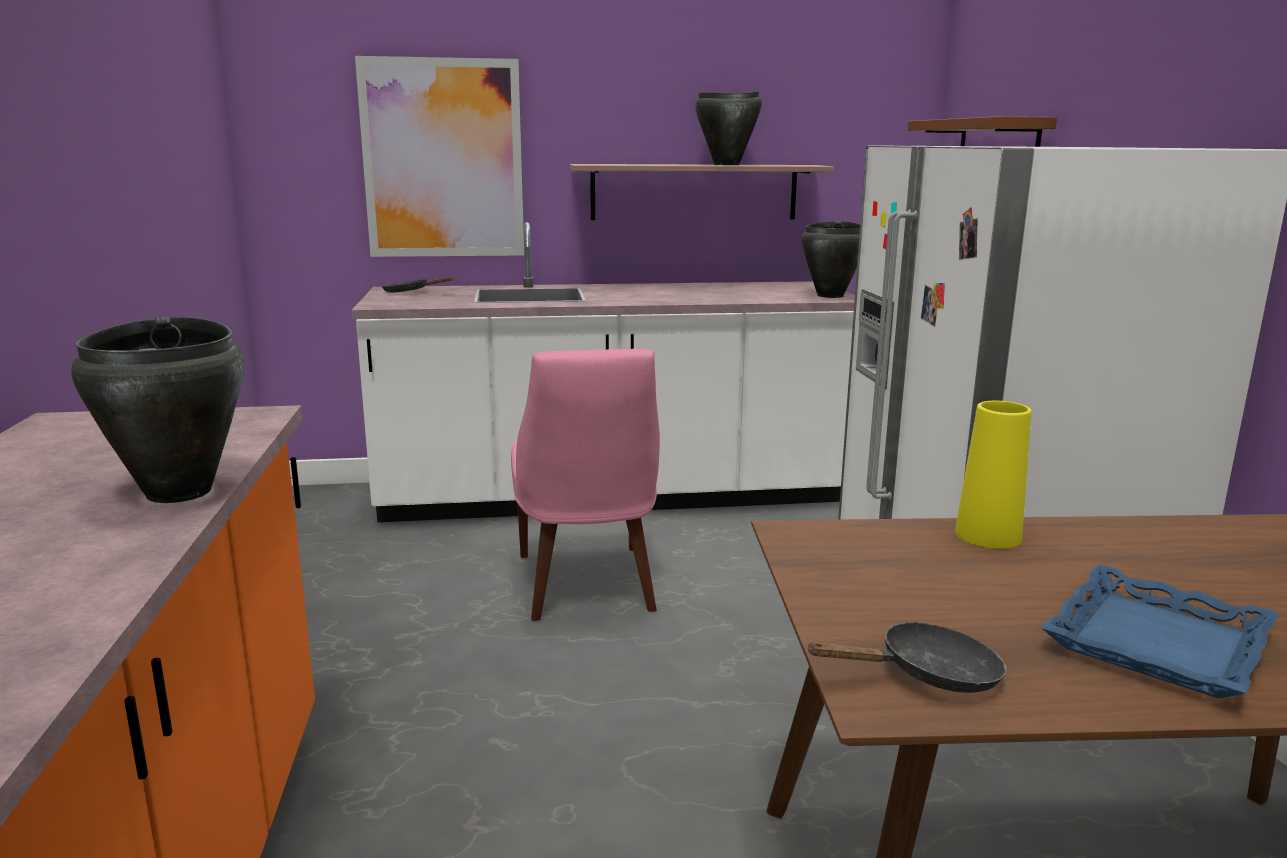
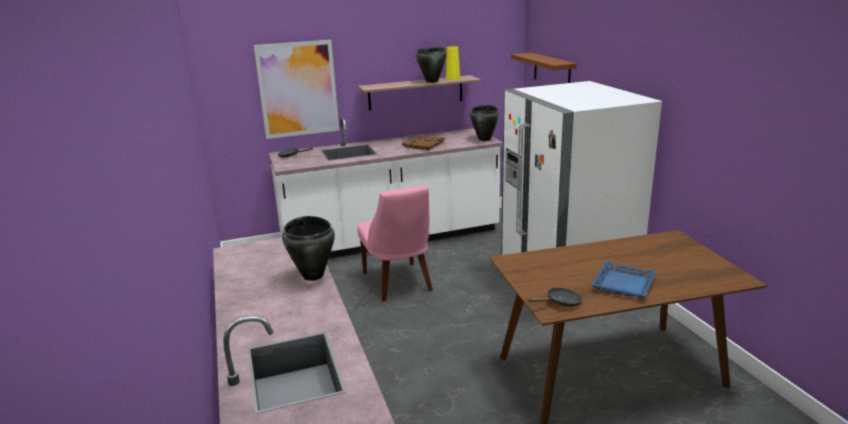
camera: 10 degrees left, 5 degrees up
(692, 295) = (423, 145): none -> brown tray
(988, 535) = (569, 253): yellow vase -> yellow vase (452, 78)

